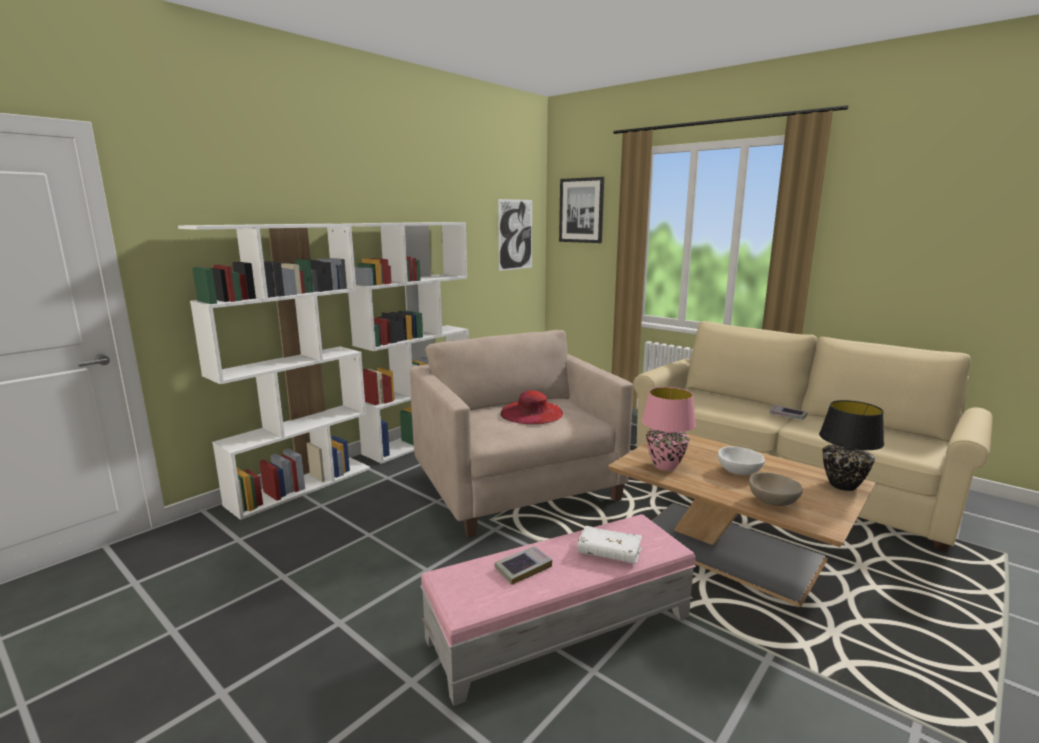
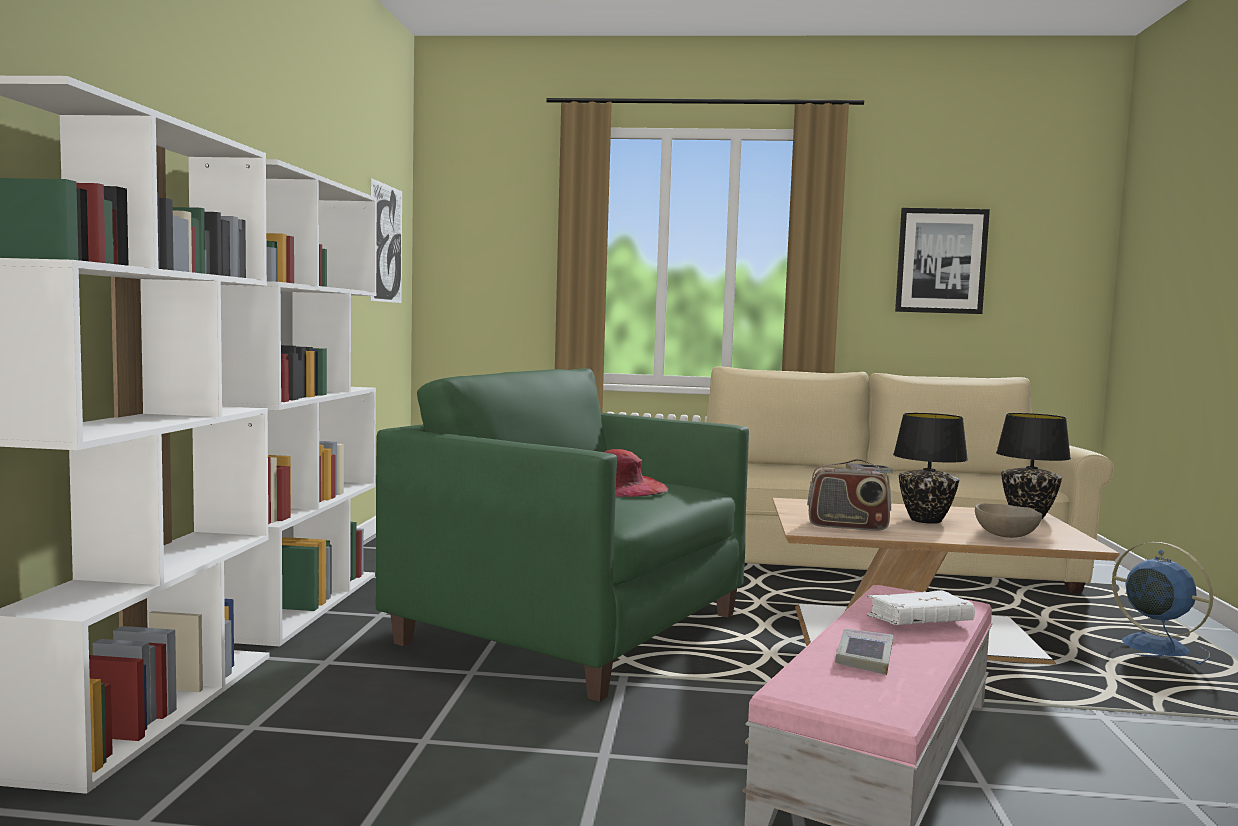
camera: 35 degrees left, 10 degrees down
(517, 487) = (572, 630): beige armchair -> green armchair
(581, 210) = (483, 215): picture -> picture (941, 261)
(665, 466) = (847, 526): pink table lamp -> radio
(738, 472) = (925, 520): white bowl -> black table lamp
(929, 620) = (1151, 646): none -> blue fan

